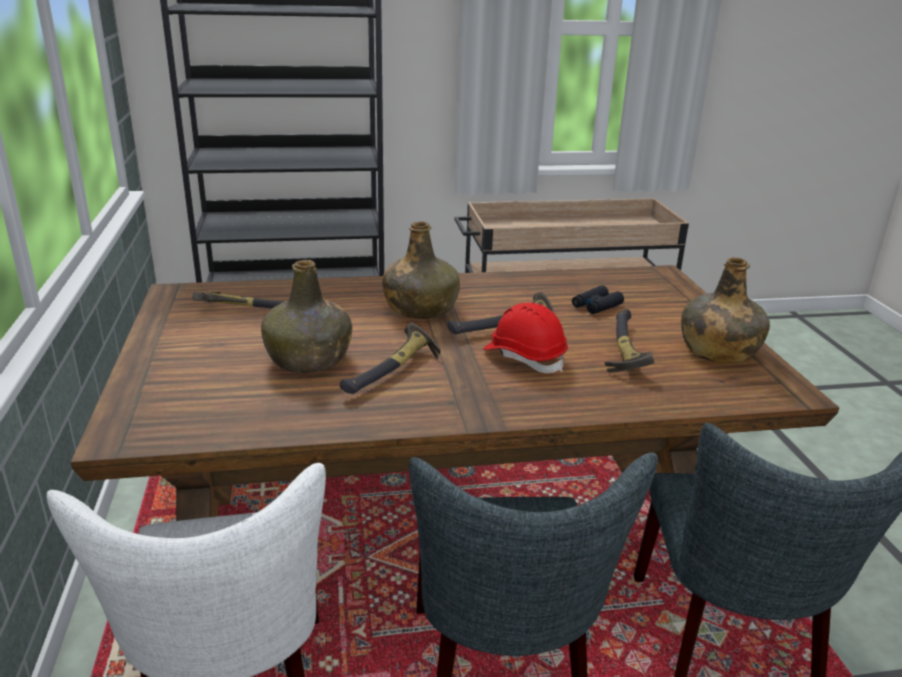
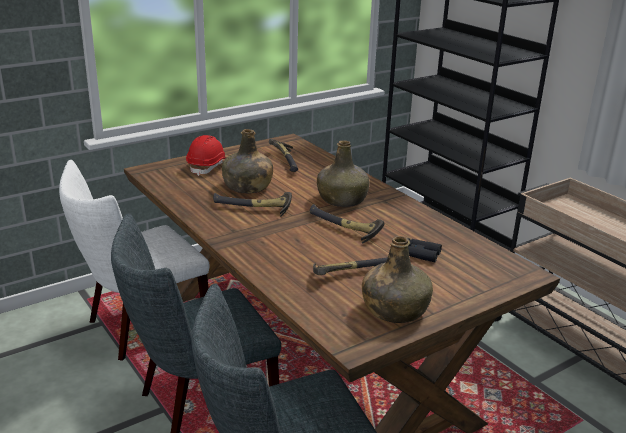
camera: 65 degrees right, 0 degrees up
(524, 357) = (308, 241): red hard hat -> red hard hat (207, 166)

